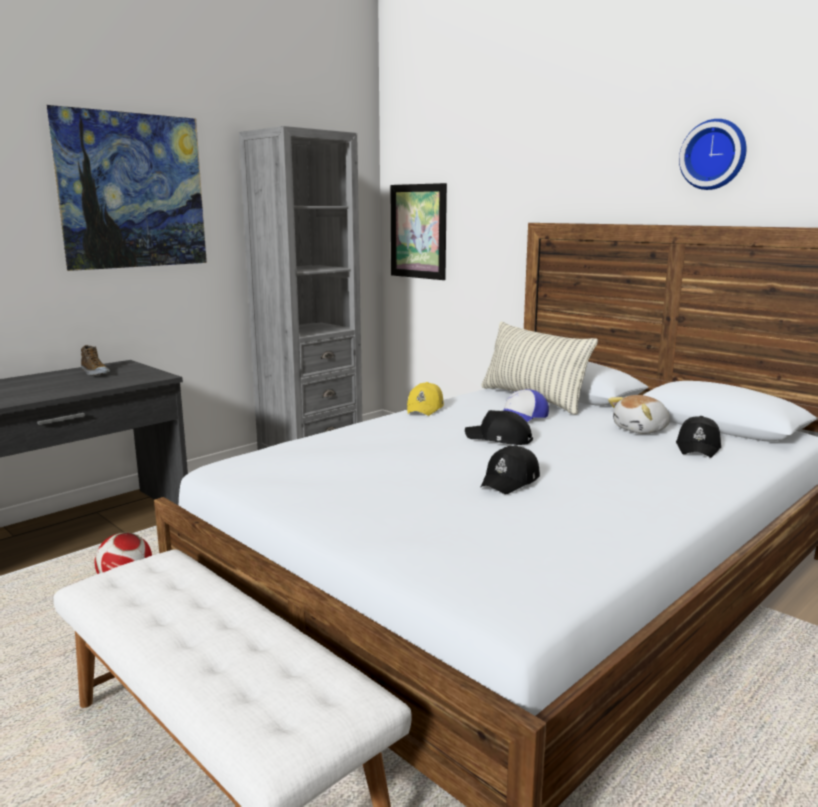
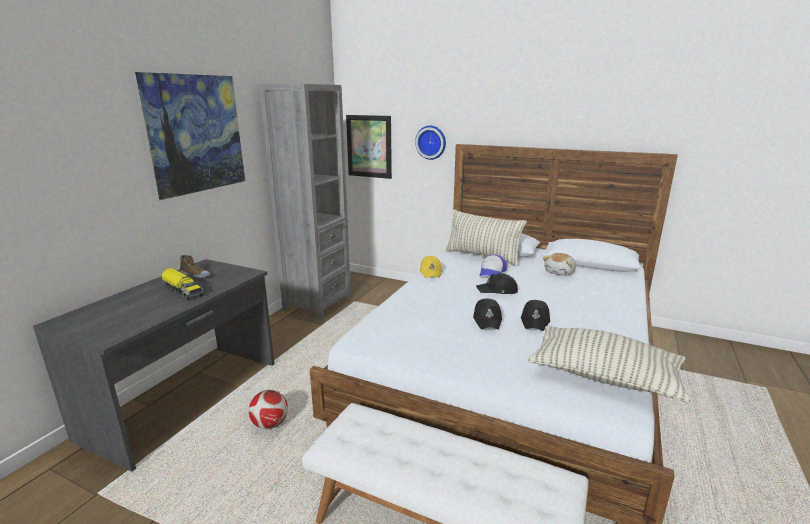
camera: 20 degrees left, 5 degrees up
(60, 385) = (182, 290): none -> toy truck
(530, 563) = (604, 377): none -> pillow
(698, 447) = (599, 281): black cap -> black cap (487, 319)
(714, 155) = (575, 108): wall clock -> wall clock (431, 142)

